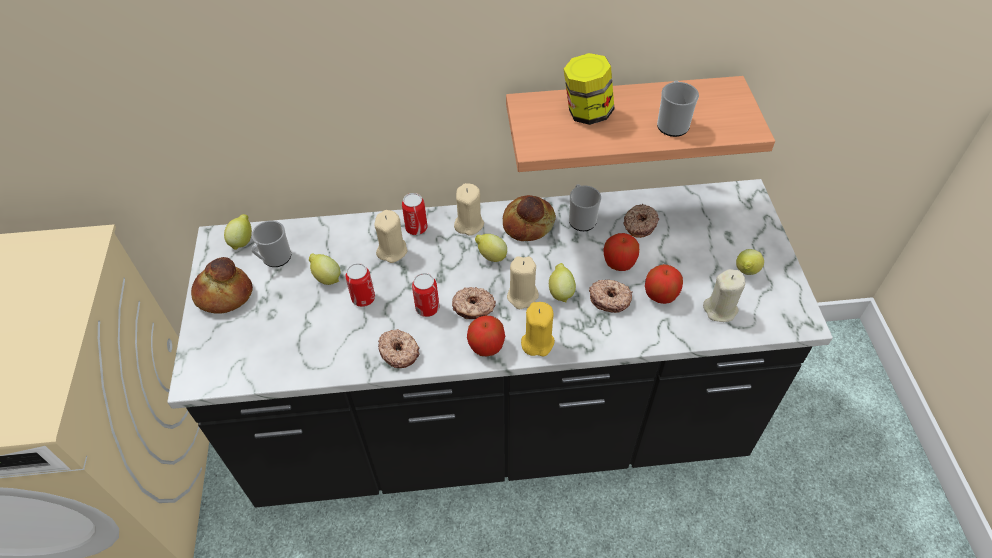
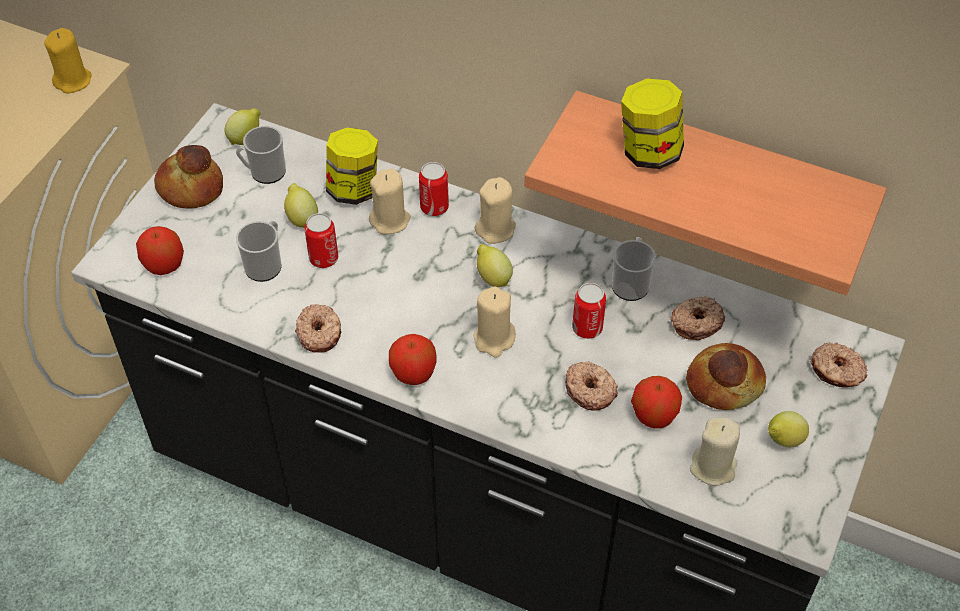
camera: 30 degrees right, 0 degrees up
(350, 241) = (354, 189): none -> jar
(427, 308) = (382, 301): can -> can (587, 328)
(473, 308) = (431, 325): donut -> donut (836, 371)
(527, 223) = (563, 259): bread -> bread (724, 382)
(537, 342) = (471, 396): yellow candle -> yellow candle (73, 81)
(560, 292) = (540, 355): lemon -> none
(619, 263) = (634, 356): apple -> apple (164, 265)
(672, 123) = (740, 207): mug -> mug (265, 264)

